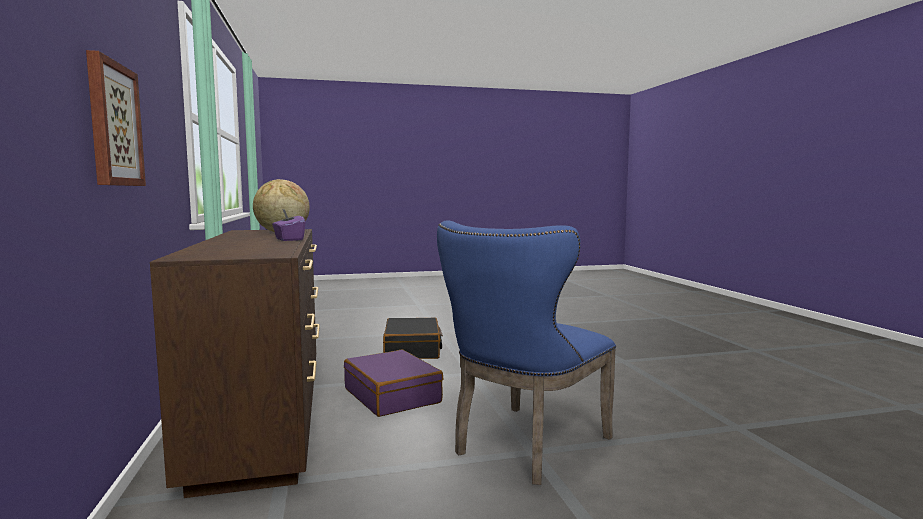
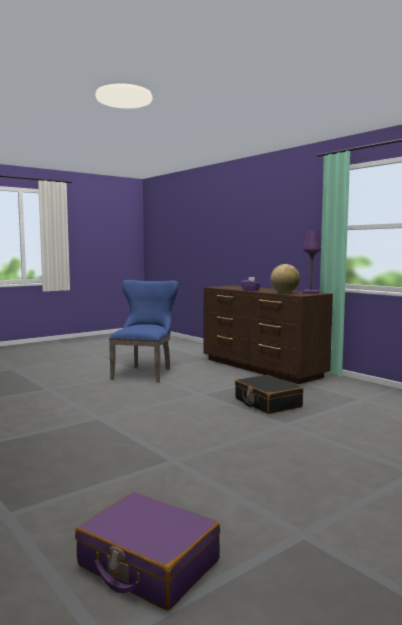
camera: 155 degrees right, 0 degrees up
(113, 125) = (262, 246): picture -> none
(250, 231) = (311, 293): none -> purple table lamp
(392, 395) = (224, 379): purple suitcase -> purple suitcase (148, 564)

